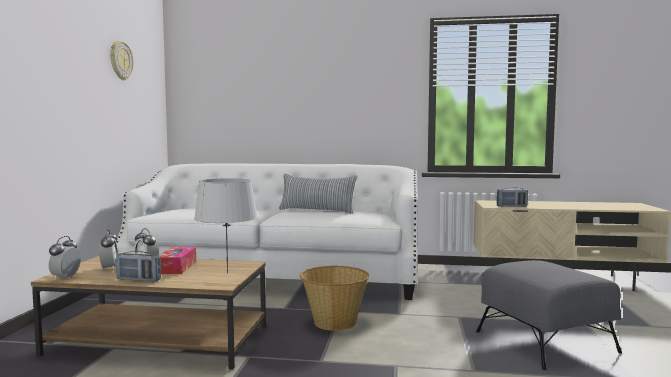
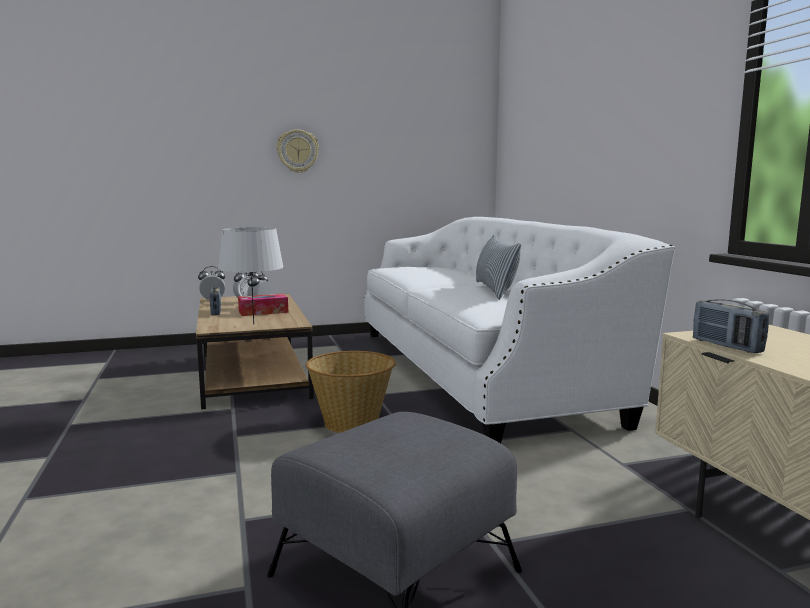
camera: 65 degrees right, 5 degrees up
(120, 60) = (404, 102): wall clock -> wall clock (297, 151)

